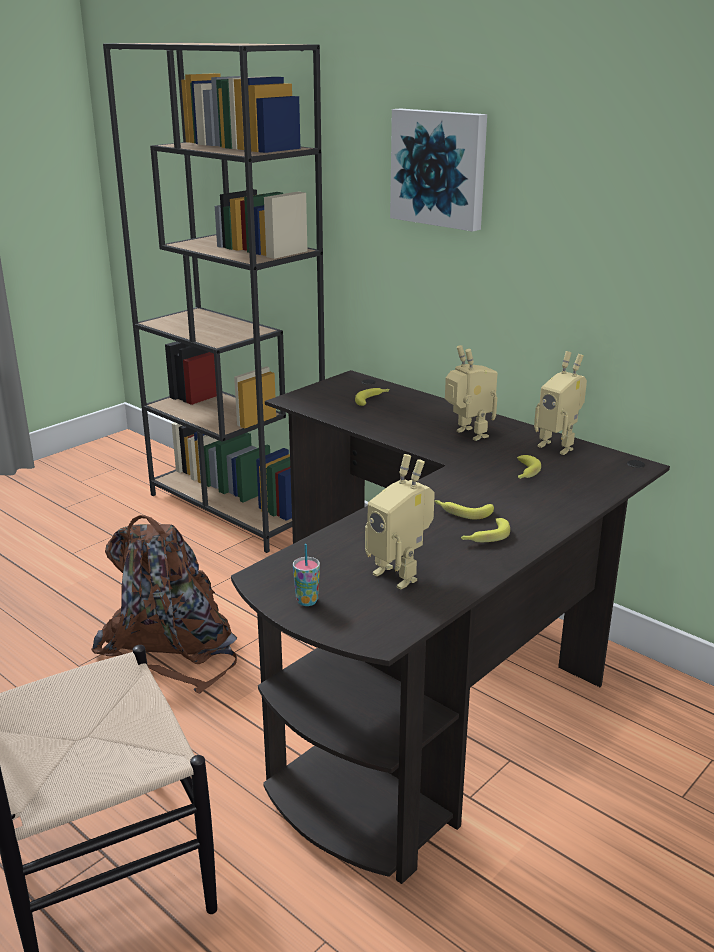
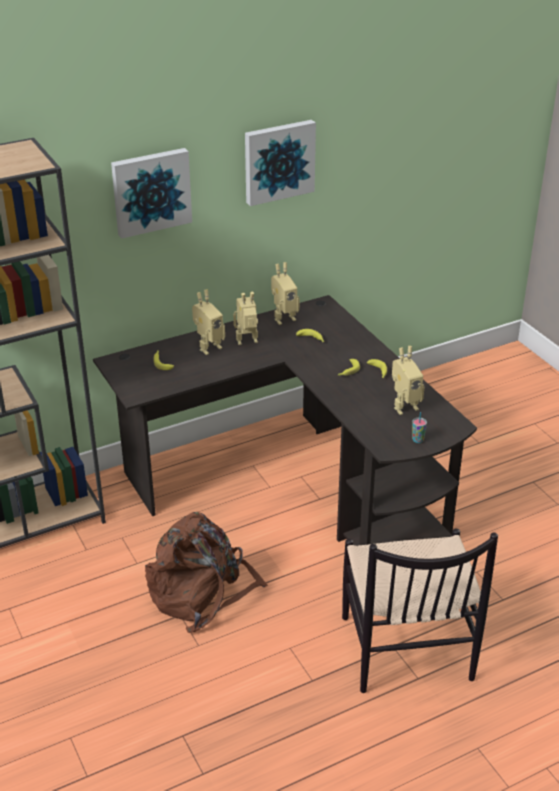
camera: 70 degrees left, 10 degrees up
(431, 416) = (208, 347): none -> toy robot
(621, 183) = (278, 161): none -> picture

